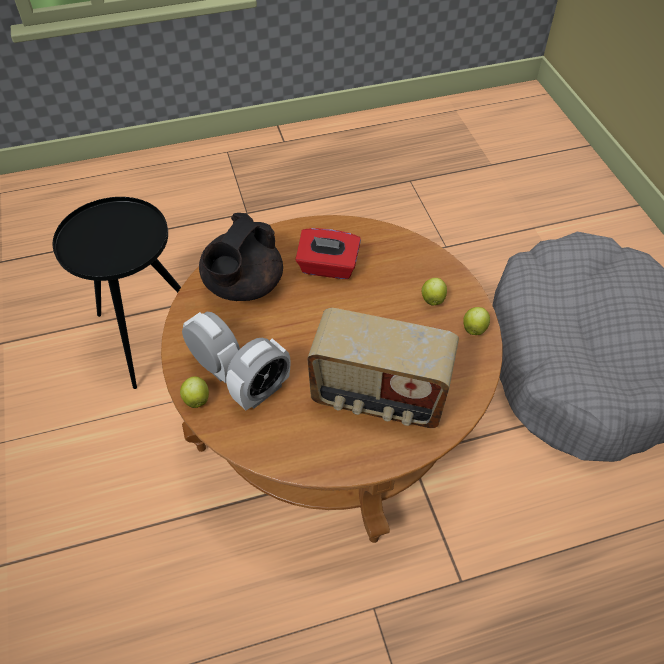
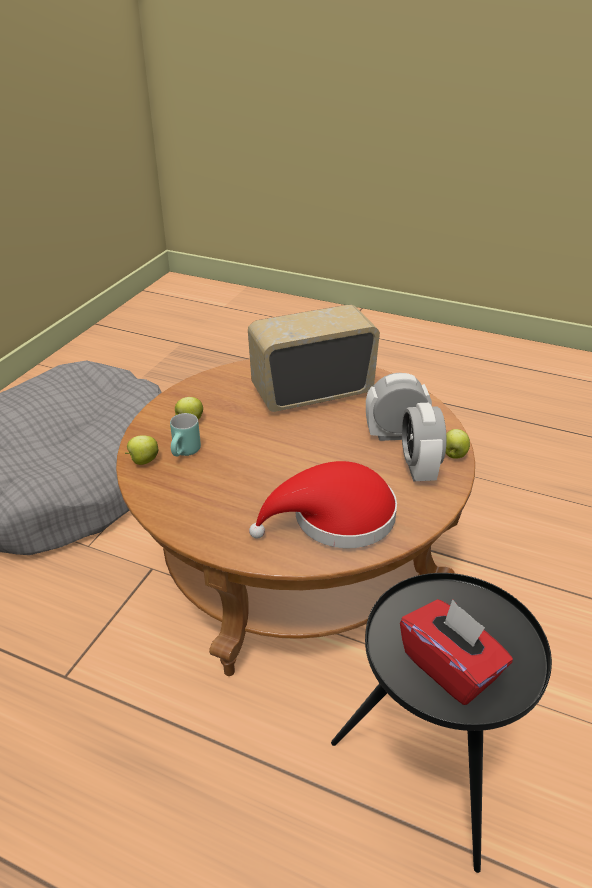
camera: 140 degrees left, 15 degrees down
(243, 286) = (335, 518): black teapot -> red hat
(328, 267) = (236, 489): red tissue box -> red tissue box (450, 667)
(378, 397) = (311, 392): radio -> radio turned 75 degrees counterclockwise
(396, 272) = (186, 453): none -> turquoise mug
(474, 328) = (191, 392): apple -> apple (143, 461)

